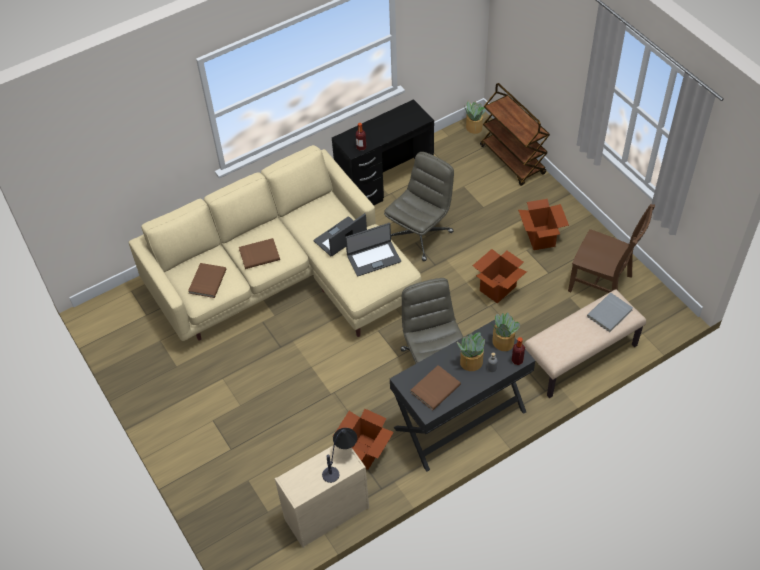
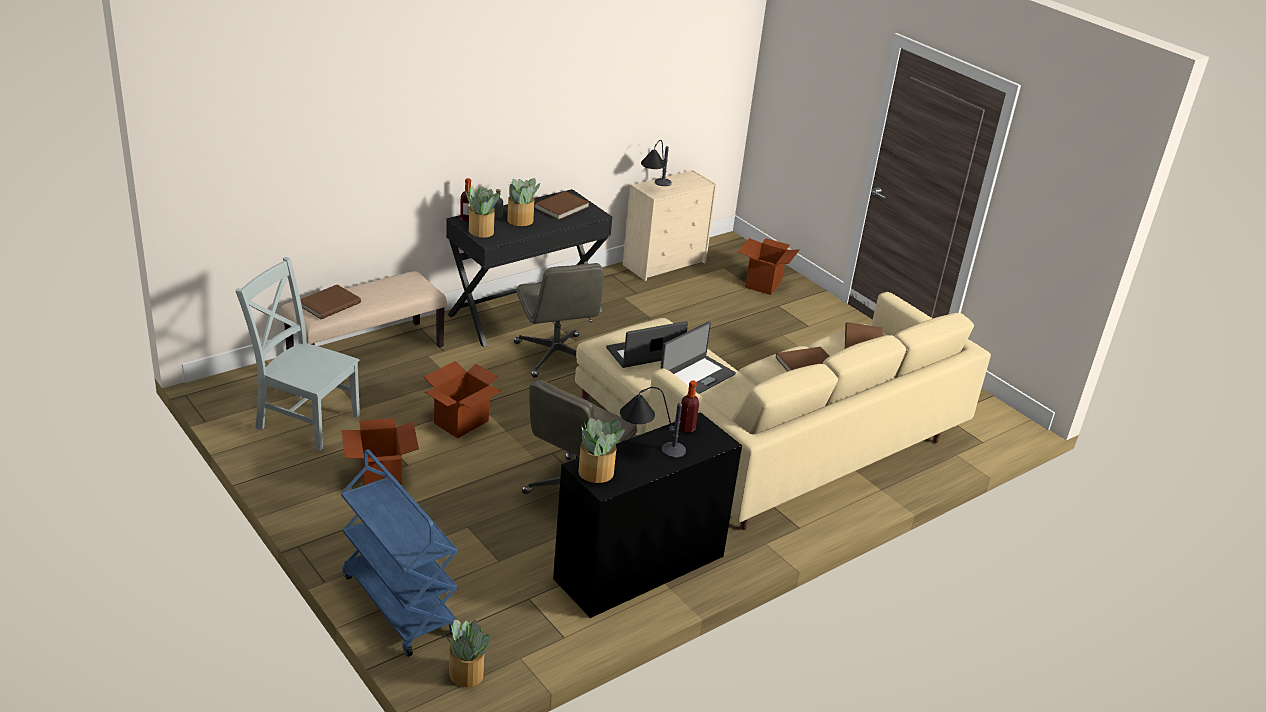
camera: 170 degrees right, 20 degrees down
(364, 452) = (632, 297): cardboard box -> cardboard box (763, 284)
(385, 131) = (648, 449): none -> table lamp
(415, 115) = (597, 473): none -> potted plant
(513, 160) = (398, 604): brown cart -> blue cart
(602, 284) = (305, 420): brown chair -> grey chair
(610, 314) = (328, 303): grey book -> brown book

